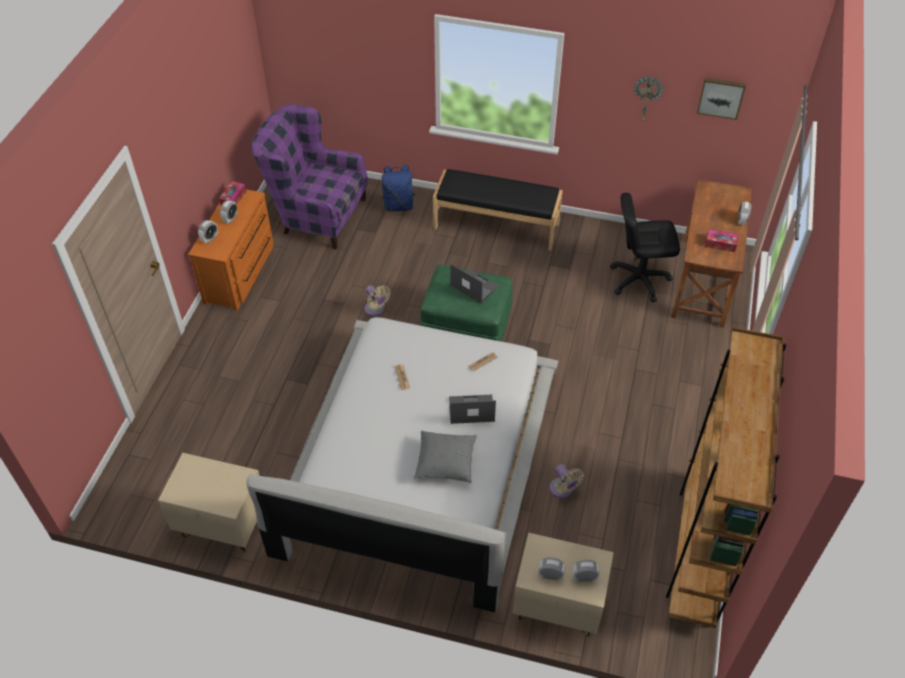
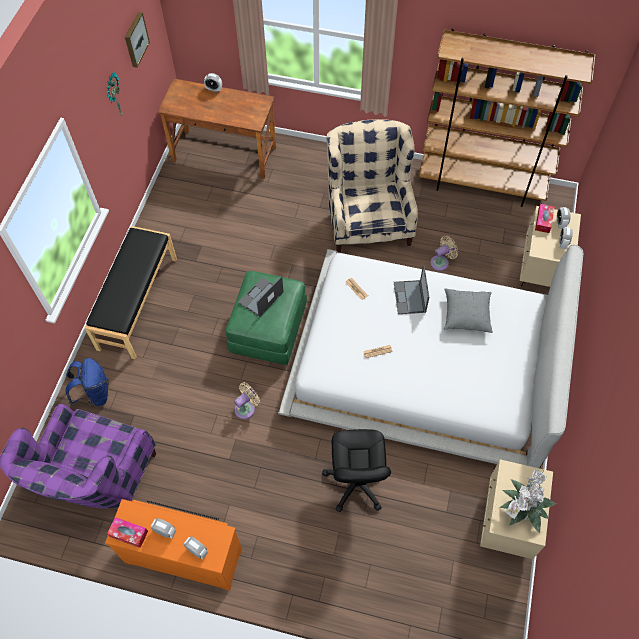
camera: 90 degrees left, 10 degrees up
(198, 482) = (520, 510): none -> potted plant
(622, 417) = (368, 219): none -> beige armchair
(639, 279) = (219, 196): black office chair -> black office chair (356, 482)
(720, 244) = (241, 106): tissue box -> tissue box (543, 221)

